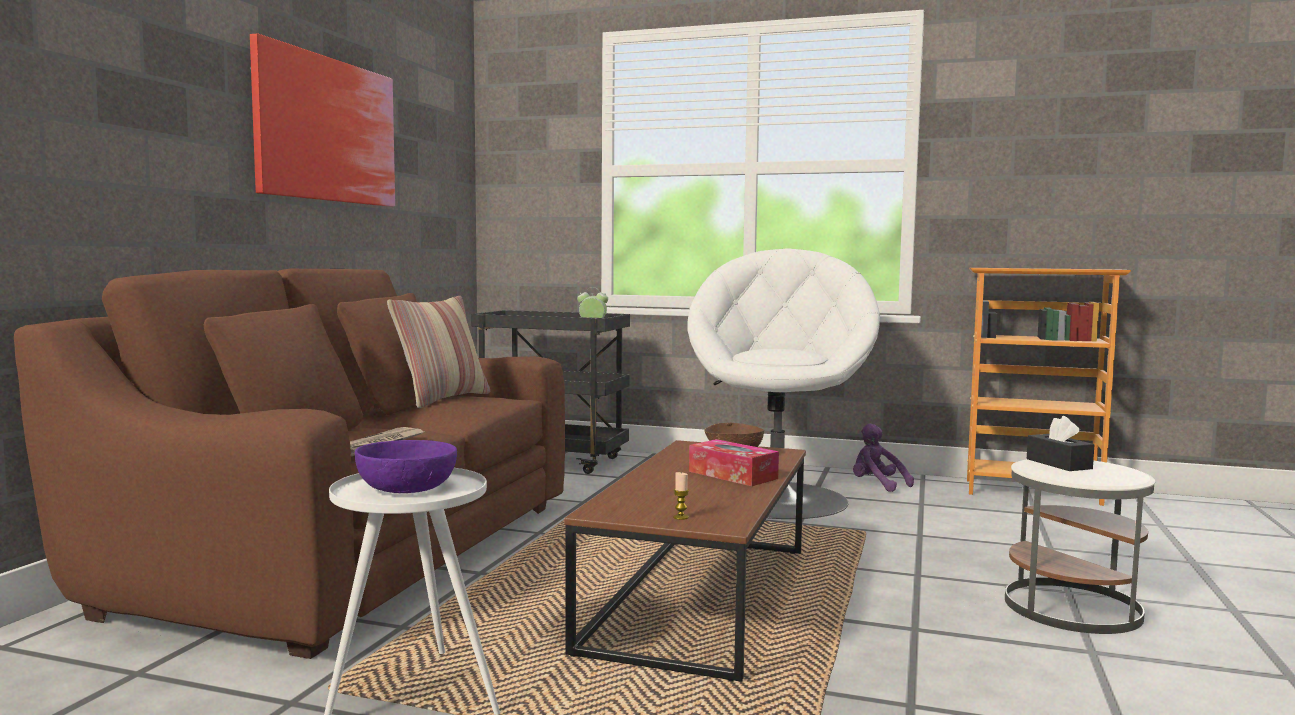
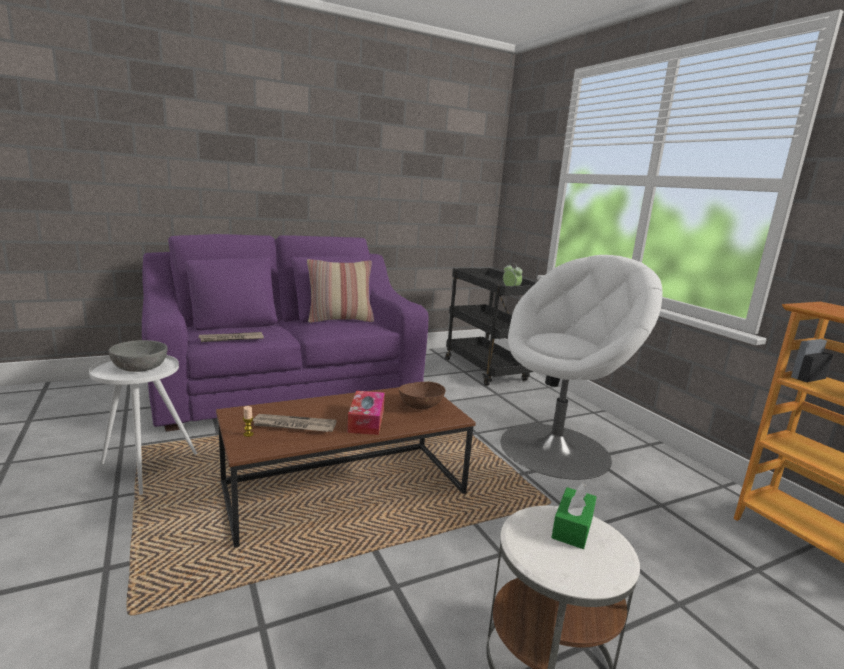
camera: 45 degrees right, 10 degrees up
(326, 130) = (357, 154): picture -> none
(352, 553) = (286, 388): brown sofa -> purple sofa
(407, 487) = (140, 367): purple bowl -> grey bowl
(693, 499) = (293, 426): none -> newspaper
(877, 485) = (663, 473): purple plush toy -> none
(1058, 464) = (572, 527): black tissue box -> green tissue box

